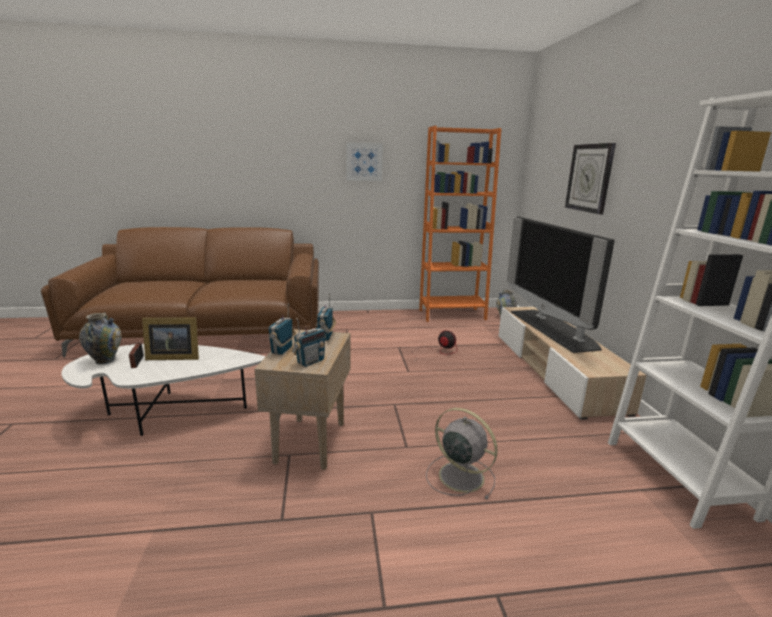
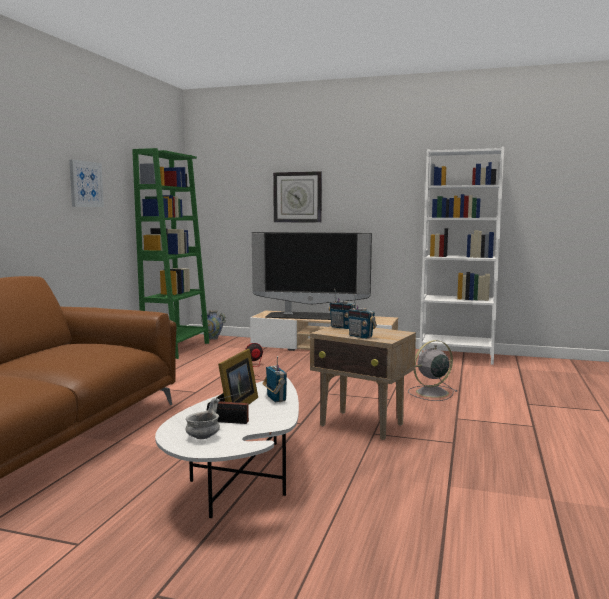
camera: 65 degrees left, 10 degrees down
(105, 360) = (203, 436): vase -> grey bowl
(310, 361) = (390, 333): radio -> radio (275, 399)
(452, 315) = (177, 349): orange bookcase -> green bookcase

